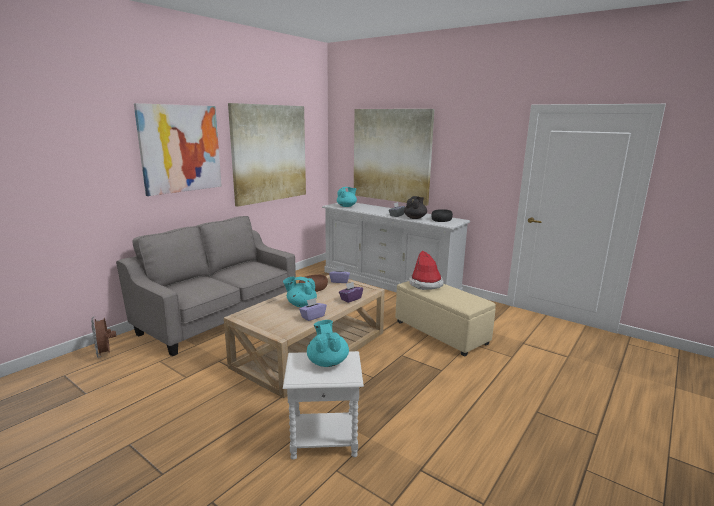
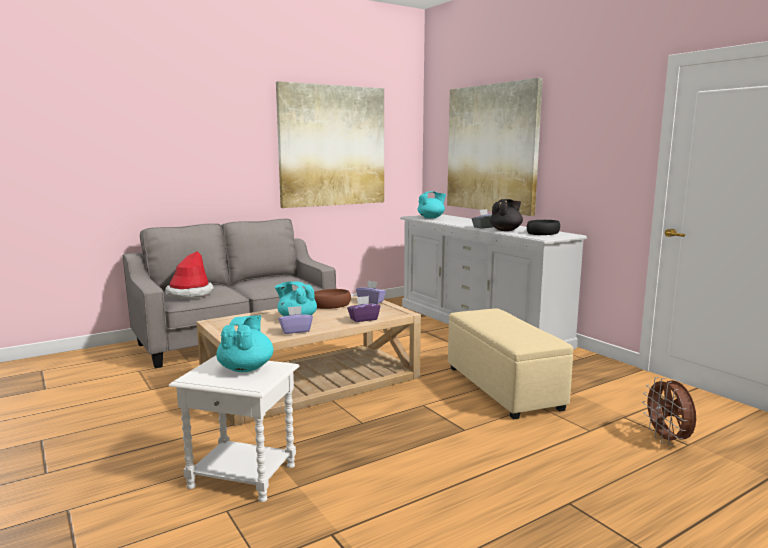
camera: 20 degrees right, 5 degrees down
(105, 354) = (94, 357): brown fan -> brown fan (667, 440)
(180, 148) = (211, 133): picture -> none
(426, 284) = (487, 315): hat -> hat (189, 293)

